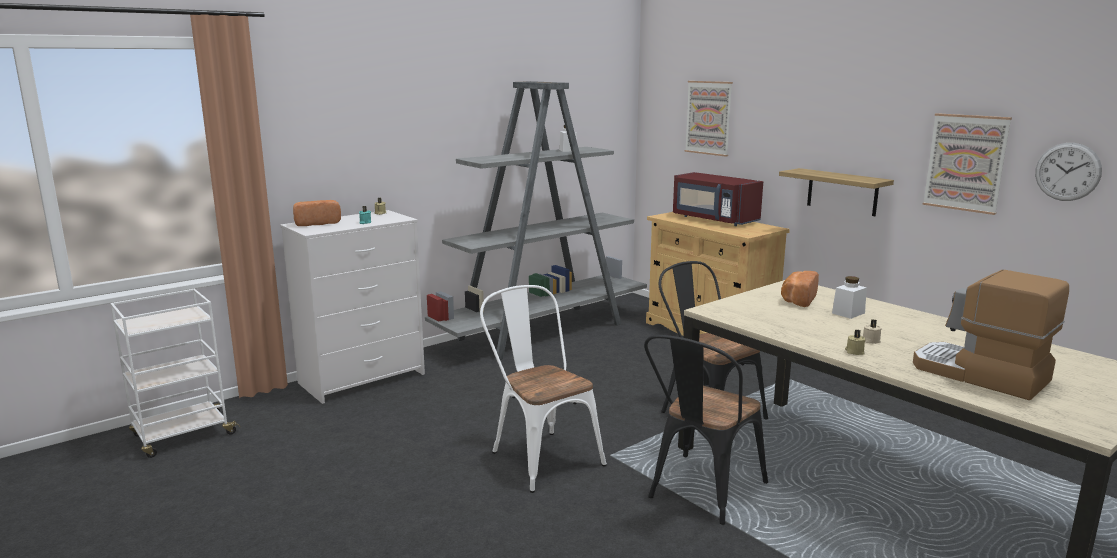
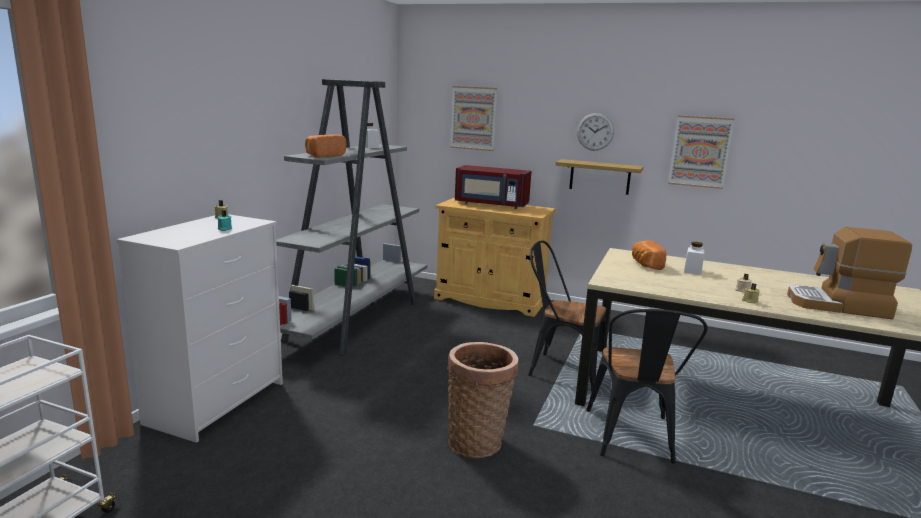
camera: 30 degrees left, 0 degrees up
(316, 223) = (165, 234): bread -> bread (324, 155)
(540, 455) = (478, 441): white chair -> basket
(1067, 171) = (773, 156): wall clock -> wall clock (595, 132)

